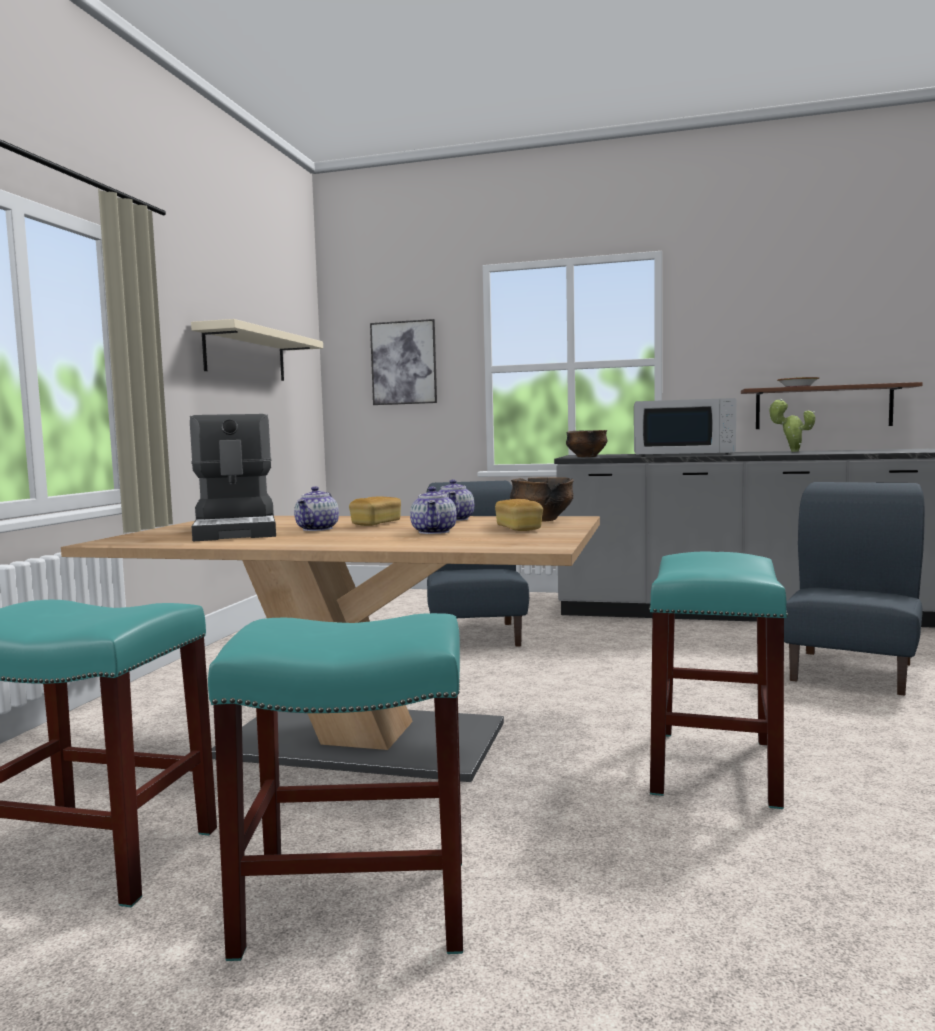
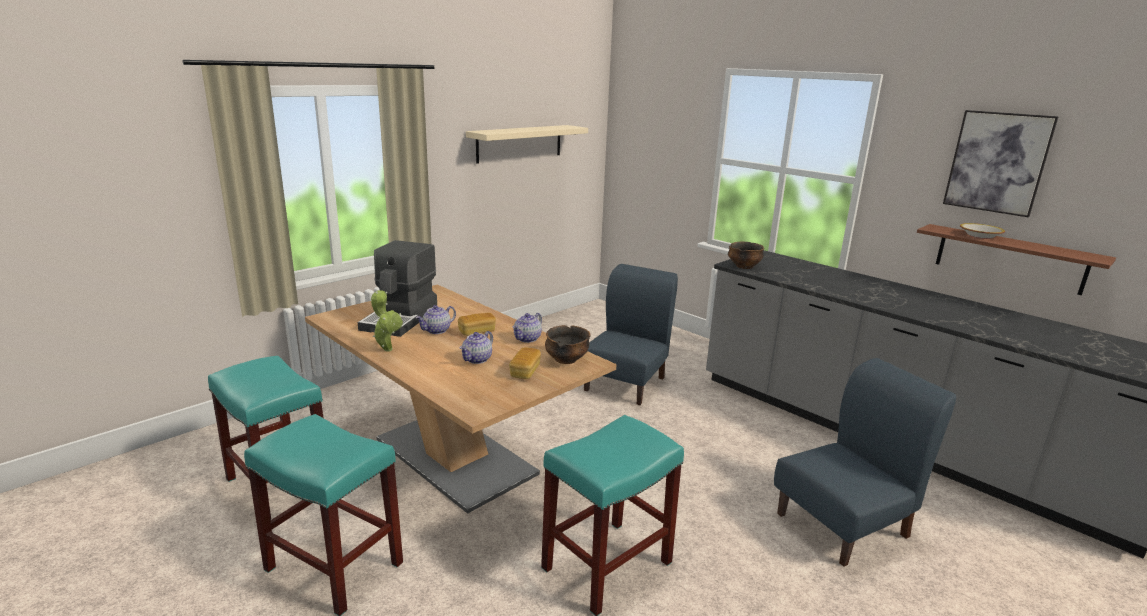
camera: 30 degrees right, 15 degrees up
(404, 363) = (660, 142): picture -> picture (997, 162)
(682, 454) = (832, 280): white microwave -> none
(791, 451) = (941, 301): potted plant -> potted plant (387, 349)

